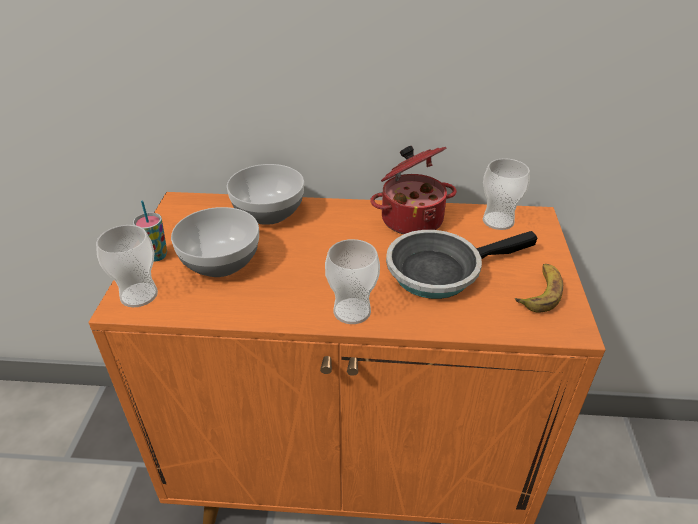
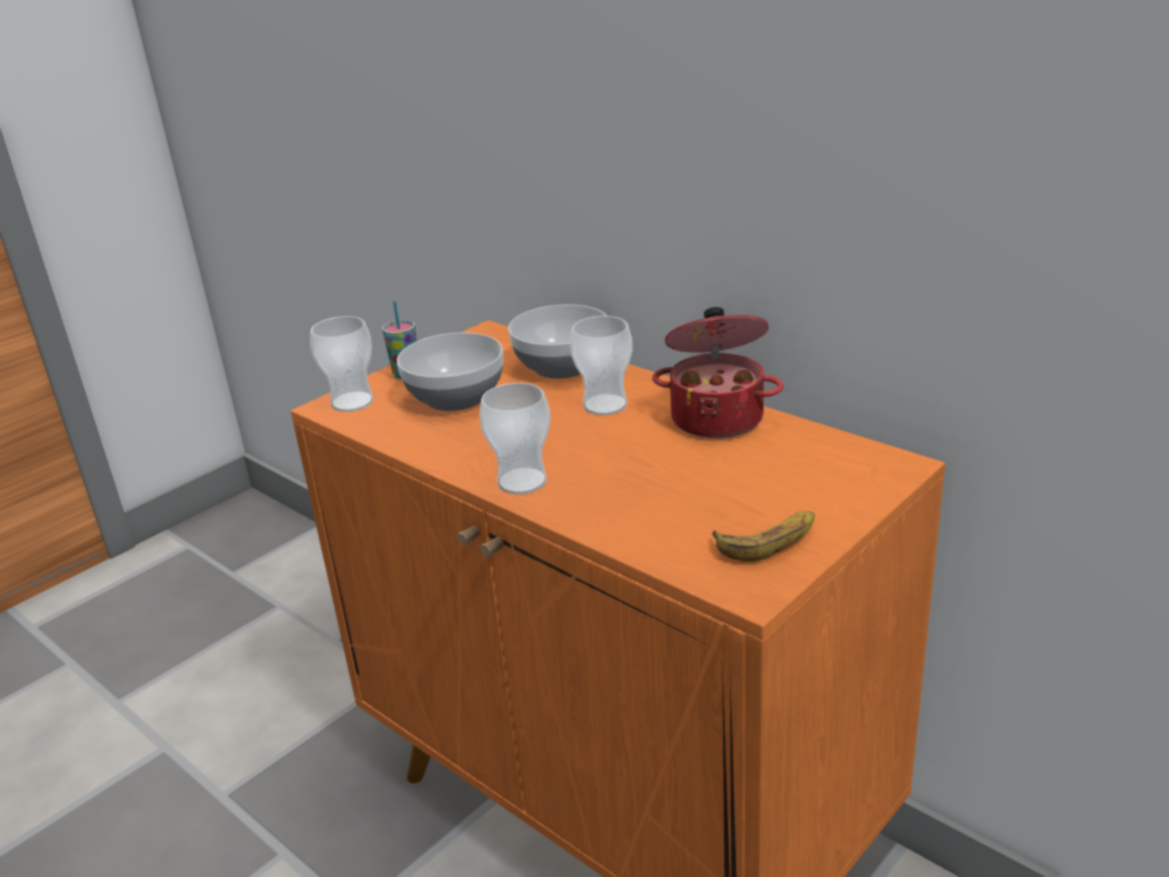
camera: 40 degrees right, 10 degrees down
(440, 271) = (673, 479): frying pan -> none
(498, 221) = (831, 453): cup -> cup (605, 405)

